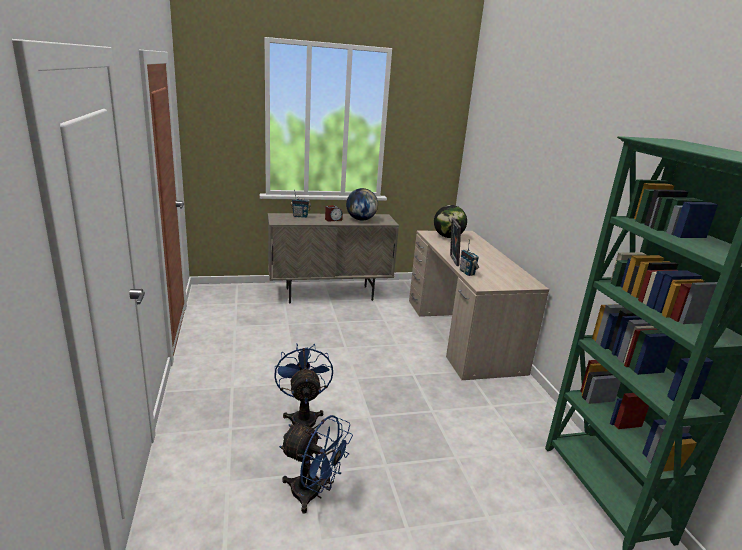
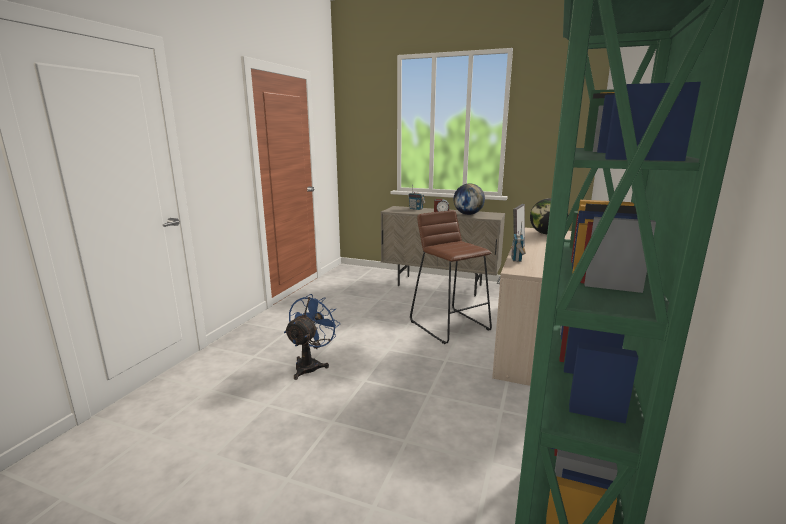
camera: 35 degrees right, 5 degrees down
(313, 494) = (250, 420): blue fan -> none
(382, 338) = (449, 325): none -> brown stool

